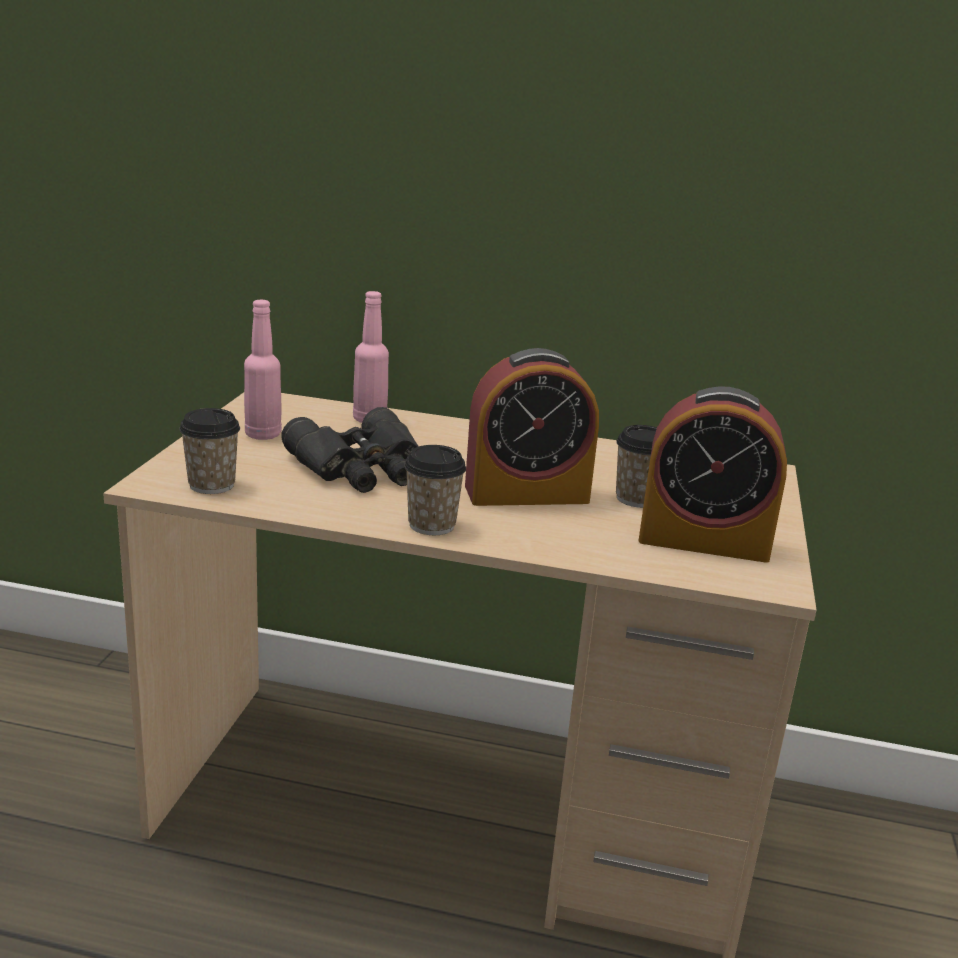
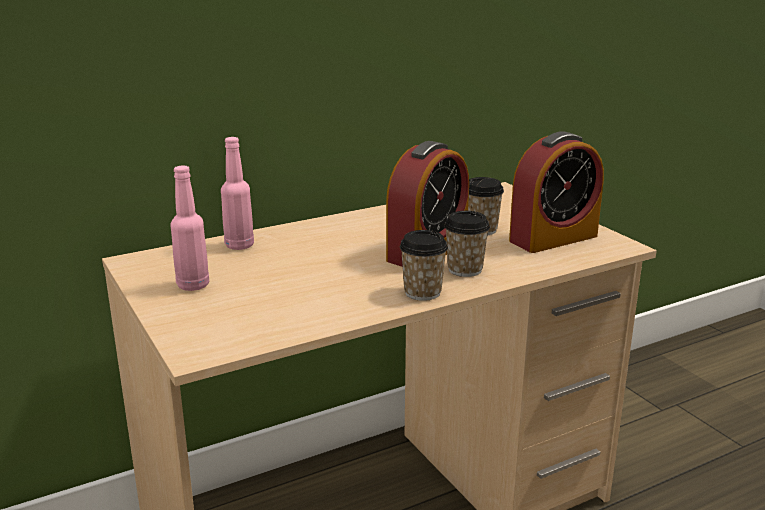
camera: 40 degrees left, 0 degrees up
(211, 485) = (240, 333): cup -> cup (465, 270)
(362, 468) = (307, 278): black binoculars -> none

